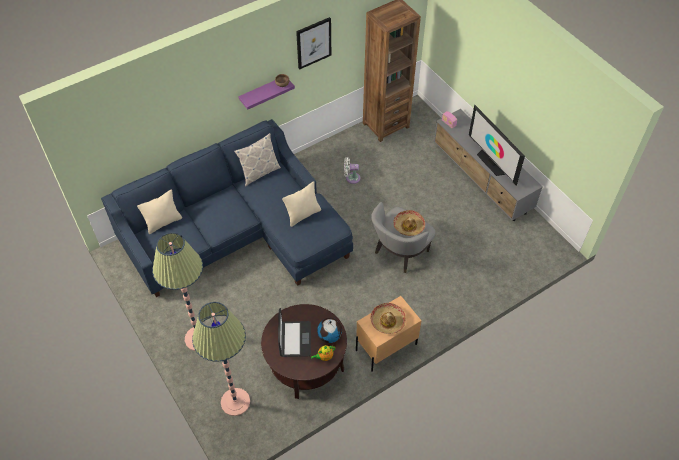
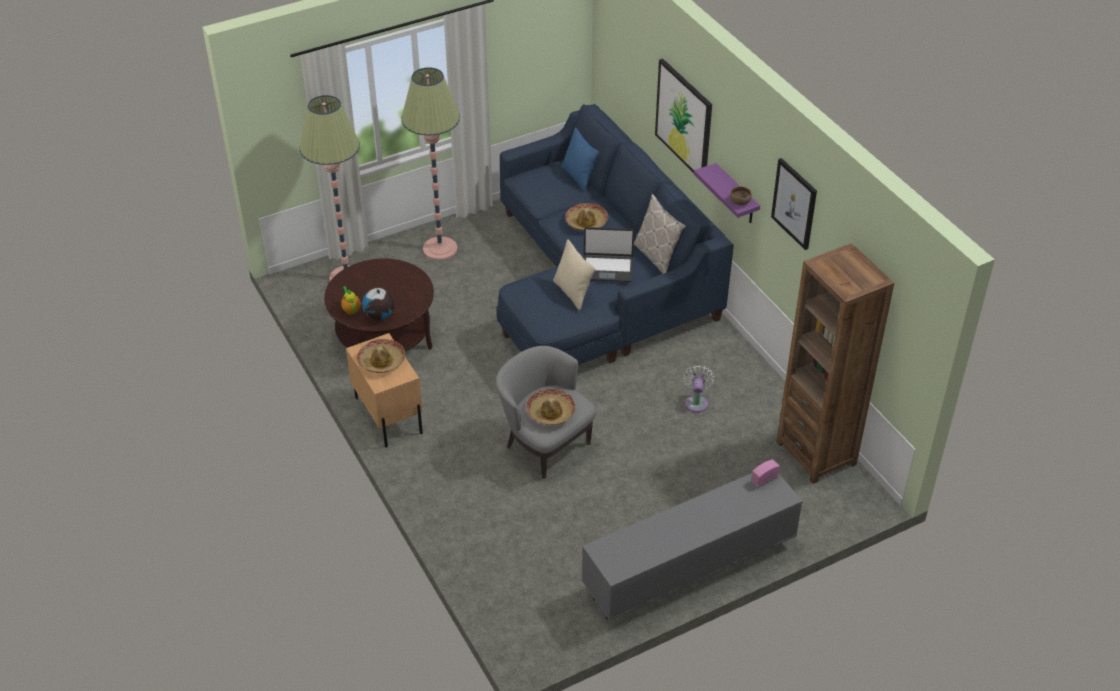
camera: 95 degrees right, 10 degrees down
(163, 222) = (579, 177): beige pillow -> blue pillow
(198, 105) = (684, 119): none -> picture
(220, 213) = (586, 222): none -> hat
(294, 339) = (382, 285): laptop -> laptop (607, 268)
(492, 162) = (669, 525): television -> none

